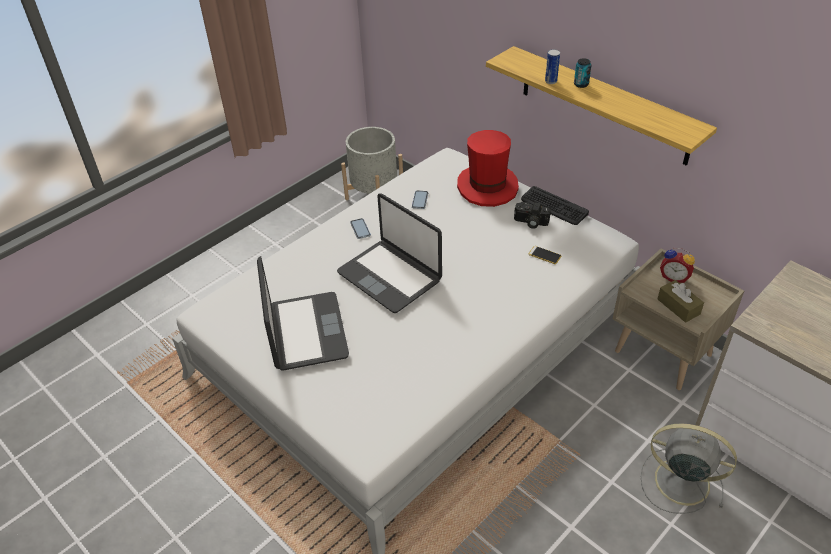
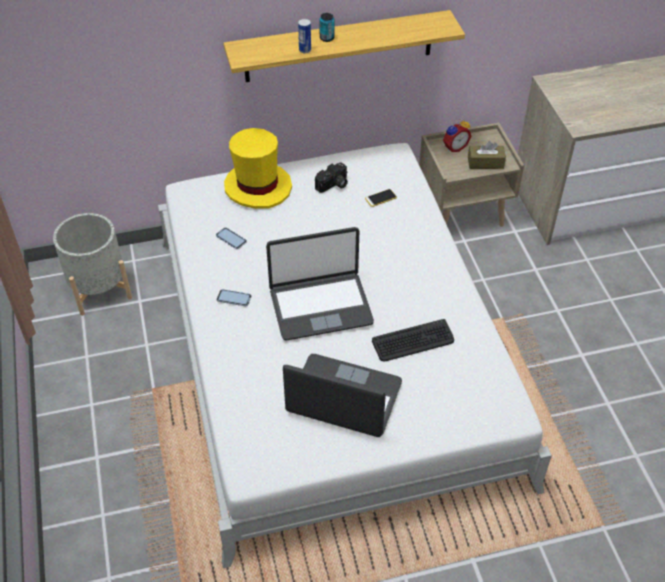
camera: 60 degrees left, 5 degrees up
(487, 186) = (258, 187): red hat -> yellow hat
(554, 206) = (326, 162): keyboard -> keyboard (413, 341)
(679, 481) = (579, 274): grey fan -> none

